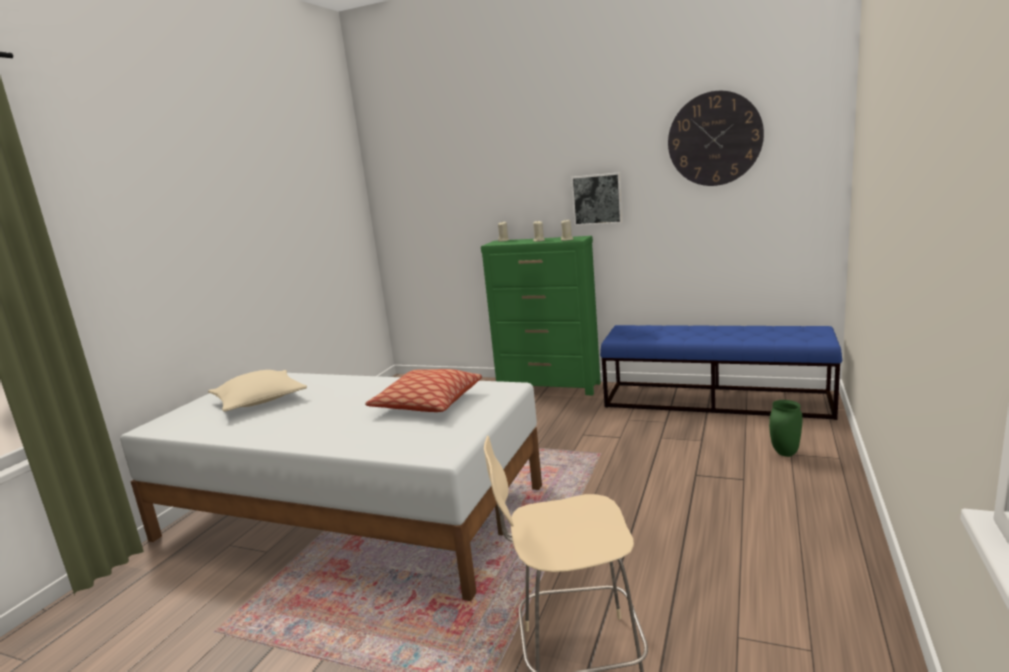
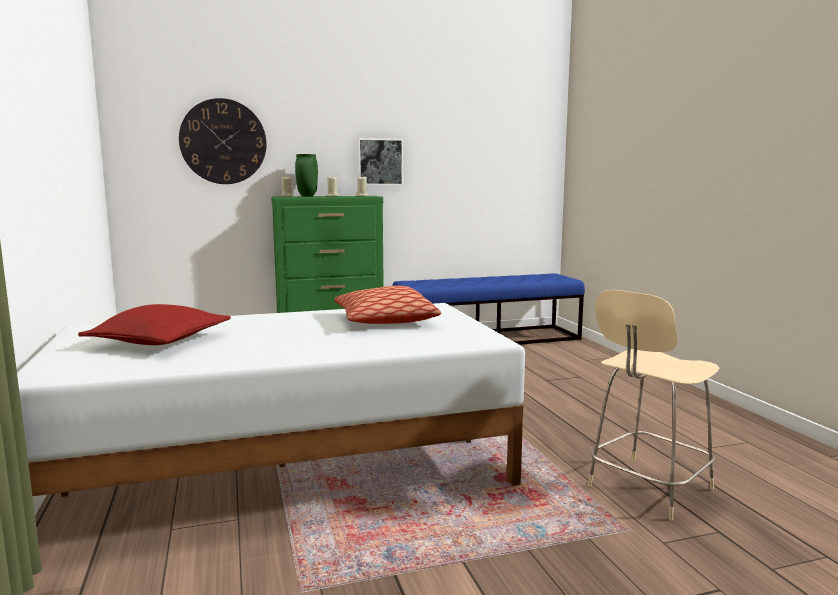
camera: 40 degrees left, 5 degrees down
(259, 400) = (159, 341): beige pillow -> red pillow
(714, 139) = (477, 120): wall clock -> wall clock (223, 141)
(785, 454) = (581, 360): green vase -> green vase (308, 196)

